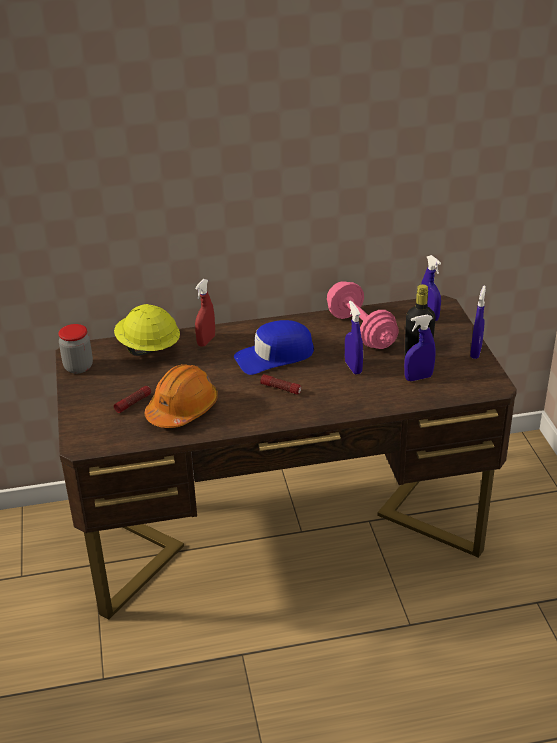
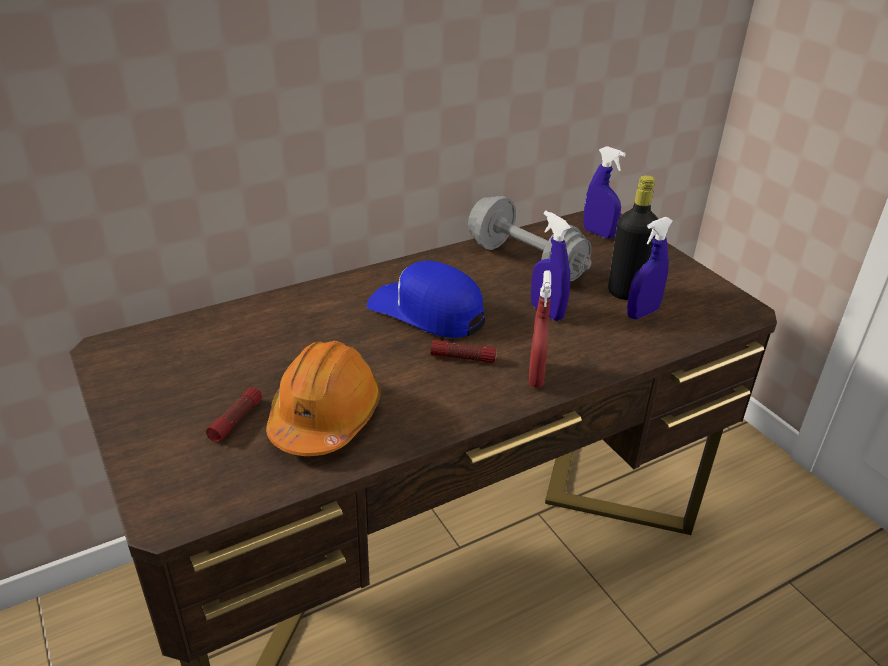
camera: 20 degrees left, 0 degrees up
(78, 367) = (118, 373): jar -> none
(148, 348) = (227, 327): yellow hard hat -> none
(206, 341) = (314, 304): red spray bottle -> red spray bottle (536, 376)
(274, 356) = (427, 311): blue cap -> blue cap turned 75 degrees clockwise
(361, 331) = (525, 262): pink dumbbell -> grey dumbbell
(476, 352) = (688, 269): blue spray bottle -> none

